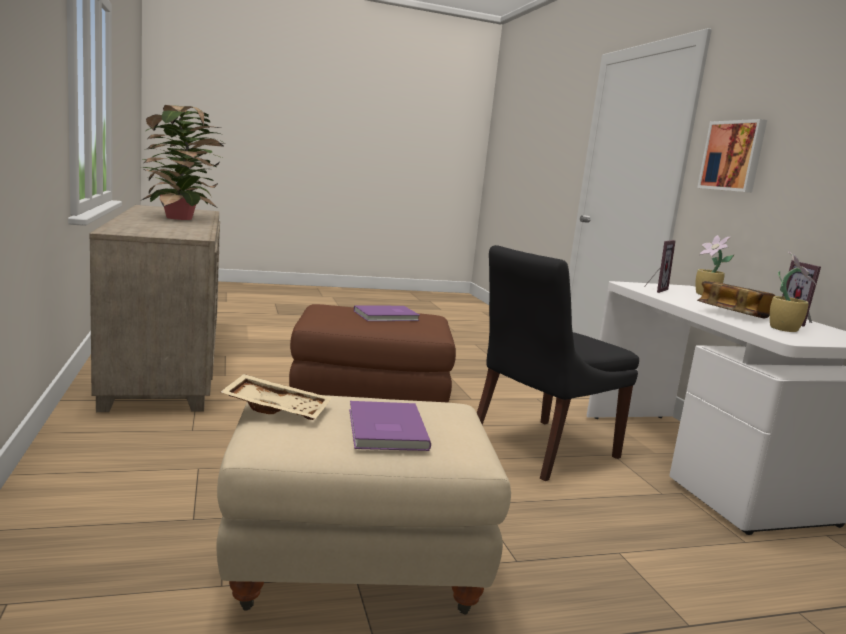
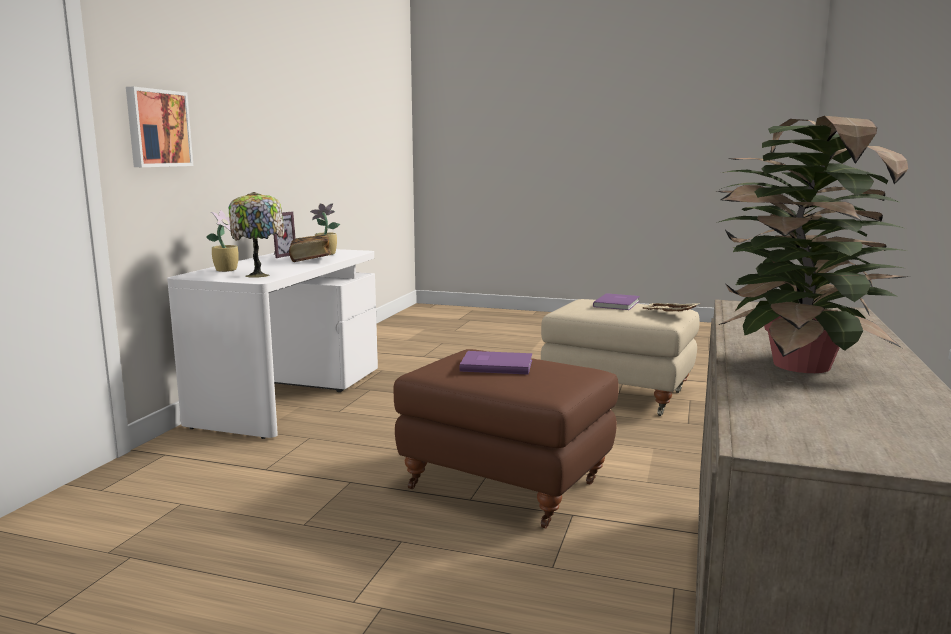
camera: 145 degrees left, 0 degrees up
(540, 449) = (393, 423): black chair -> none
(653, 289) = (259, 275): picture frame -> table lamp

